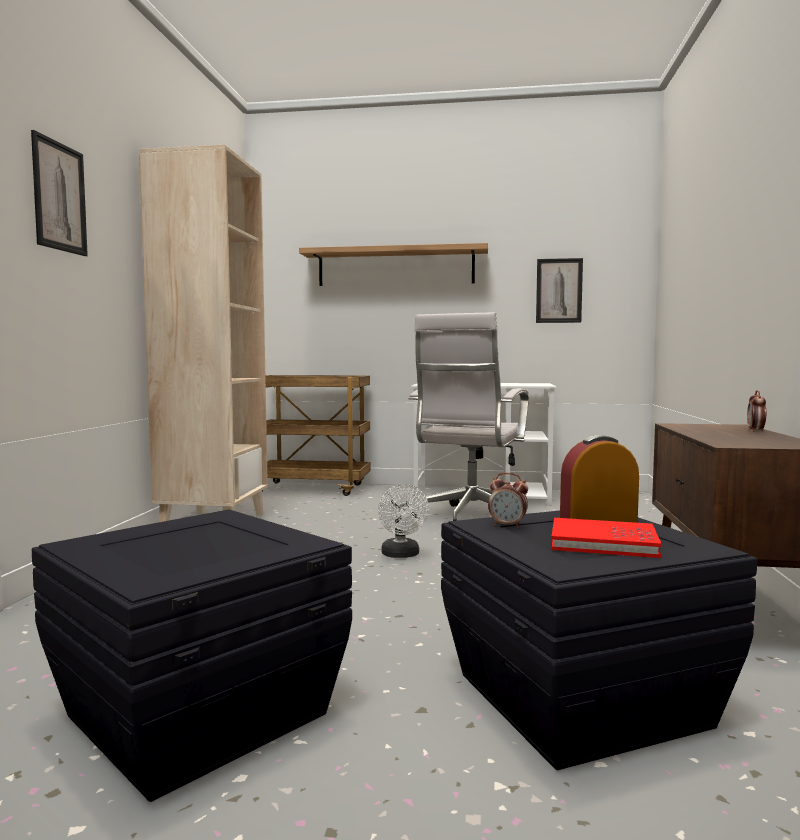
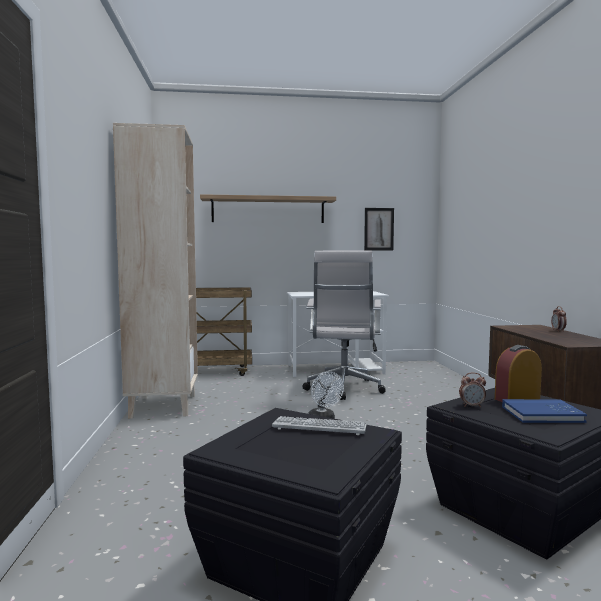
camera: 15 degrees left, 0 degrees up
(59, 197) = (80, 164): picture -> none
(245, 532) = (320, 426): none -> keyboard
(603, 543) = (542, 414): red book -> blue book

